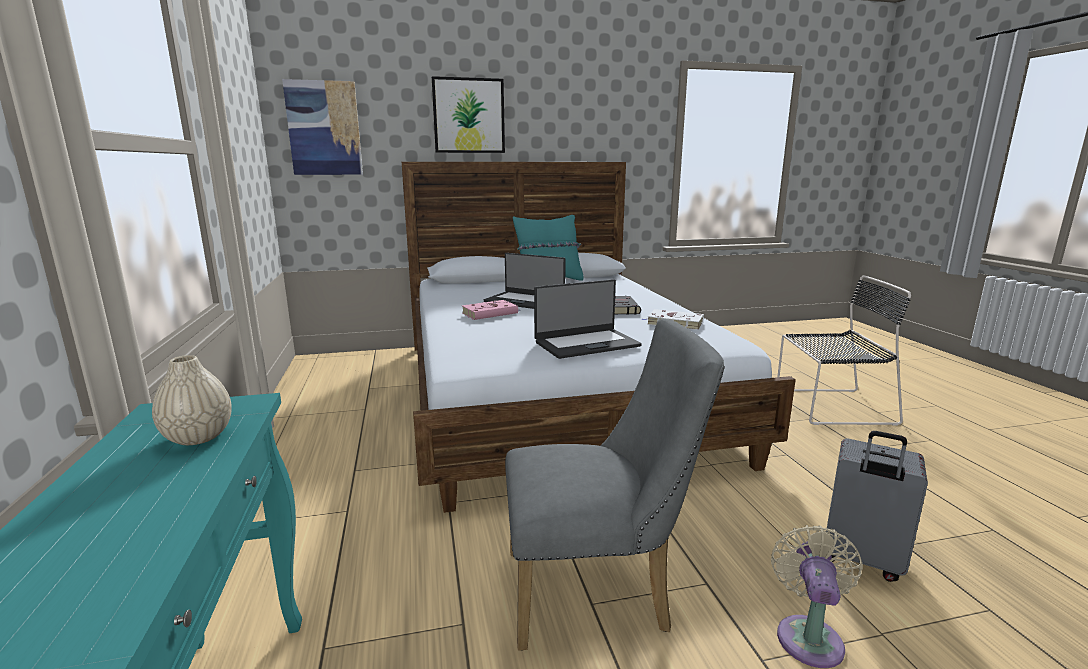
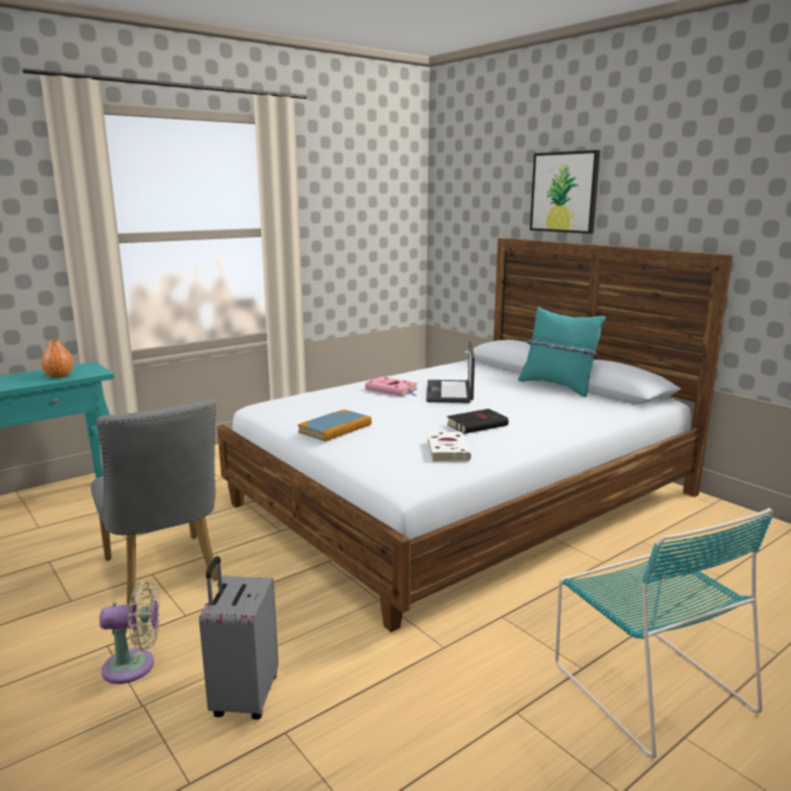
camera: 65 degrees right, 0 degrees up
(198, 437) = (59, 376): beige vase -> orange vase
(324, 128) = (459, 205): picture -> none
(586, 344) = (335, 428): laptop -> book
(830, 406) = (647, 683): black chair -> turquoise chair

